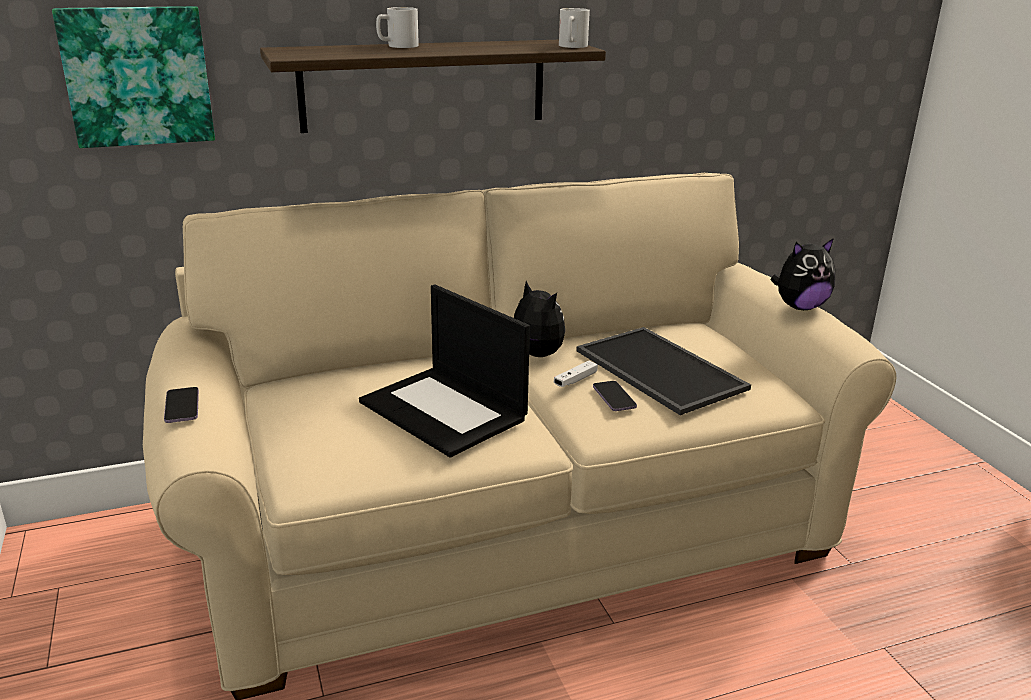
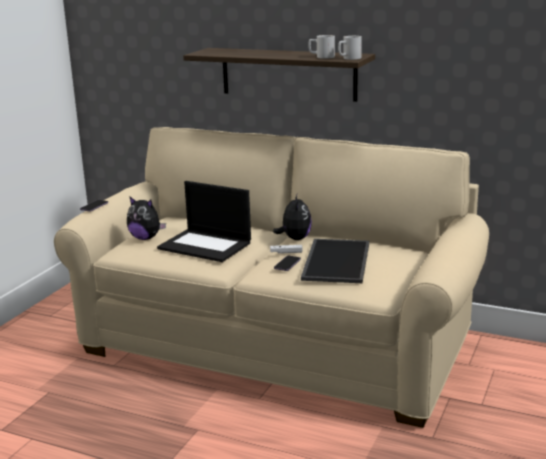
camera: 45 degrees right, 5 degrees down
(138, 76) = (157, 57): picture -> none
(397, 46) = (264, 51): white mug -> white mug (321, 57)
(445, 411) = (206, 245): laptop -> laptop turned 60 degrees counterclockwise
(799, 307) = (445, 247): plush toy -> plush toy (146, 238)

